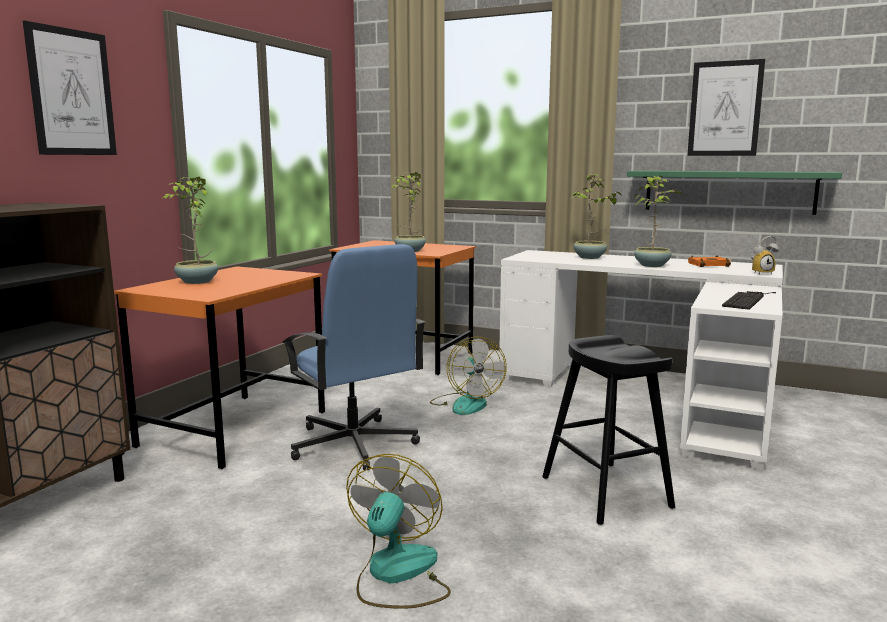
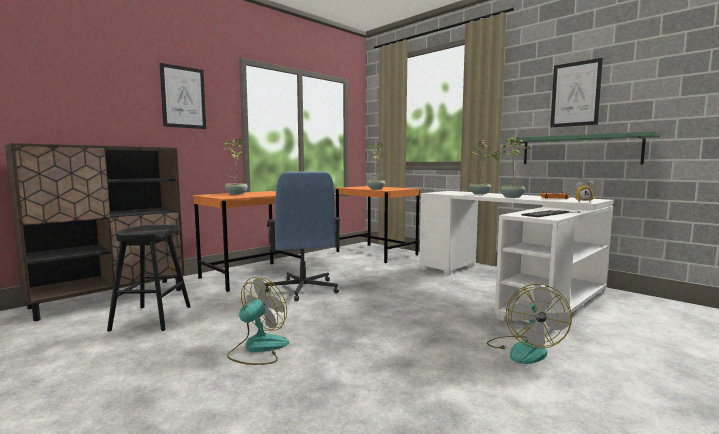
camera: 20 degrees right, 5 degrees down
(466, 403) = (386, 277): fan -> fan (524, 350)
(606, 492) = (423, 330): black stool -> black stool (152, 318)

